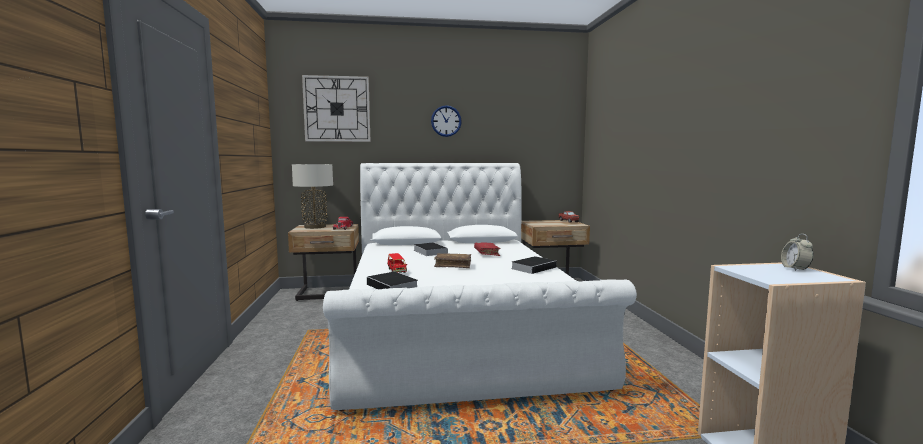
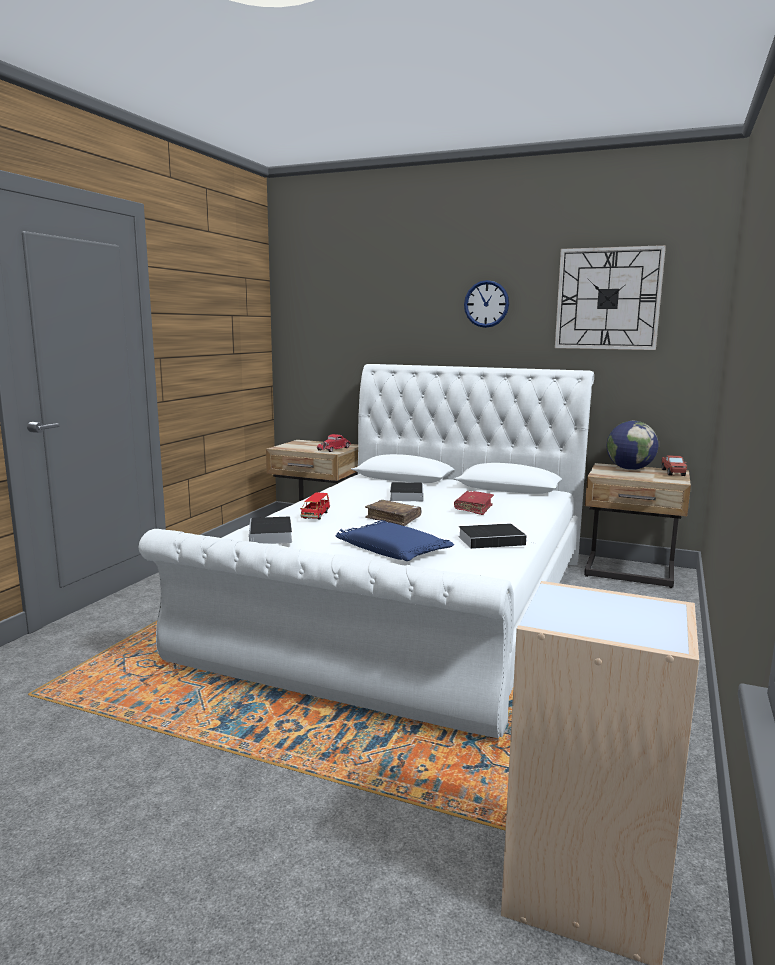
camera: 30 degrees right, 5 degrees up
(315, 227) = (306, 444): table lamp -> none
(337, 109) = (344, 290): wall clock -> wall clock (608, 299)
(487, 281) = (393, 548): none -> blue pillow
(545, 221) = (629, 469): none -> globe
(795, 269) = (651, 614): alarm clock -> none

